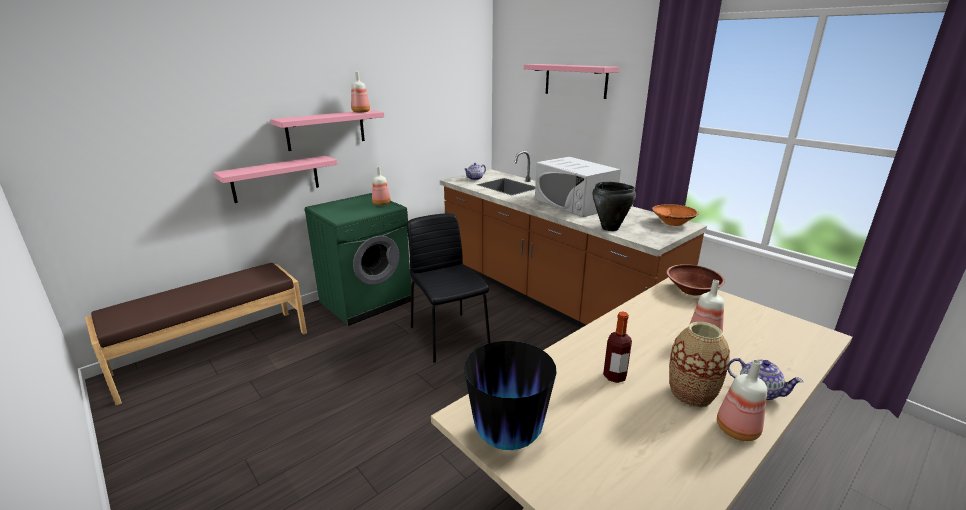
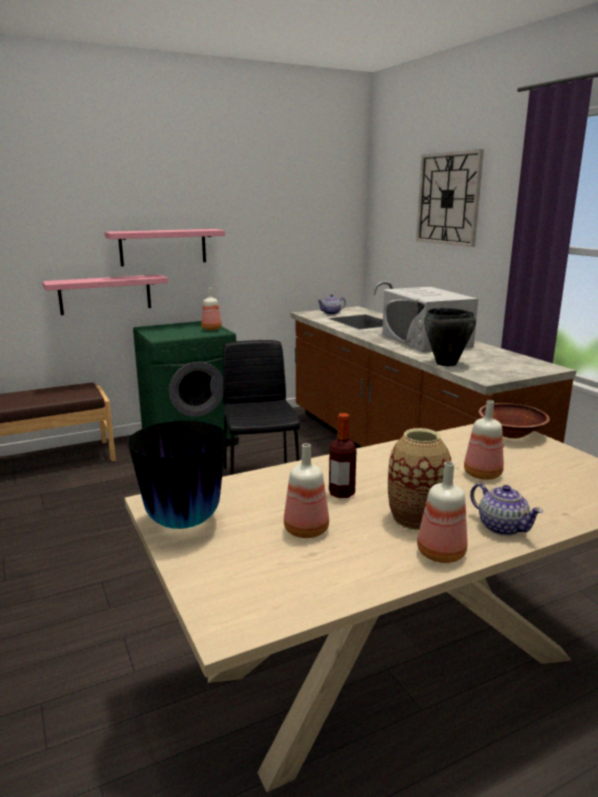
camera: 15 degrees right, 5 degrees down
(361, 112) = (201, 229): bottle -> bottle (306, 529)
(575, 80) = (448, 199): pink shelf -> wall clock
(673, 223) = (532, 365): orange bowl -> none

